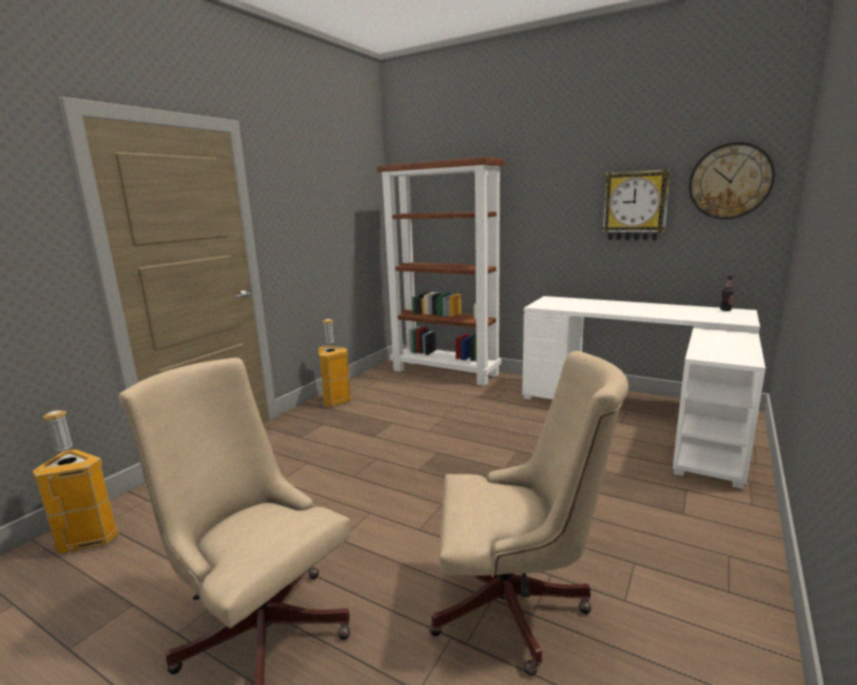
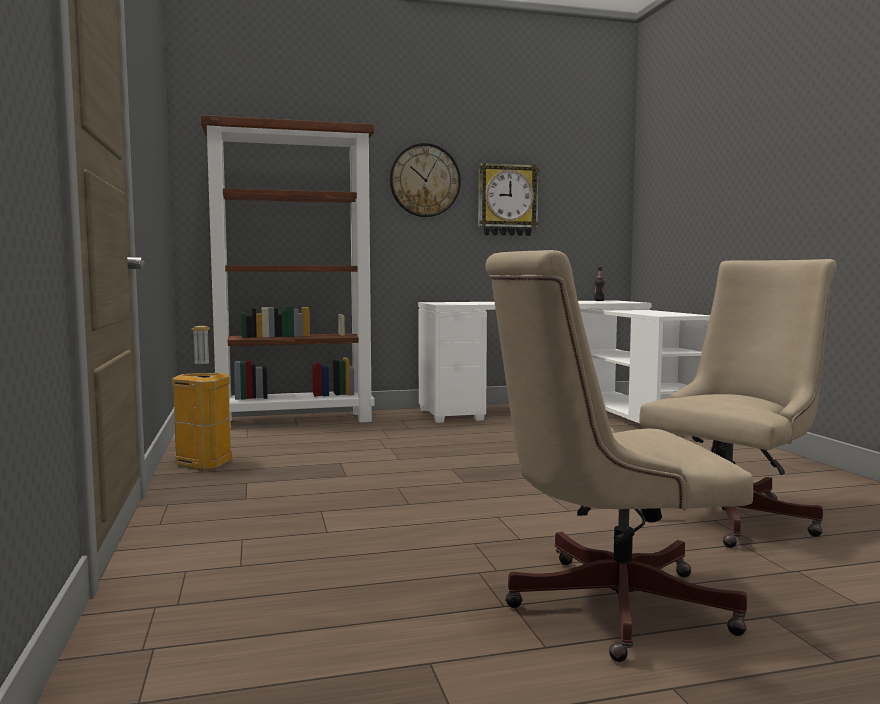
camera: 45 degrees left, 10 degrees down
(89, 540) = (172, 667): trash can -> none
(730, 181) = (584, 182): wall clock -> wall clock (425, 180)

